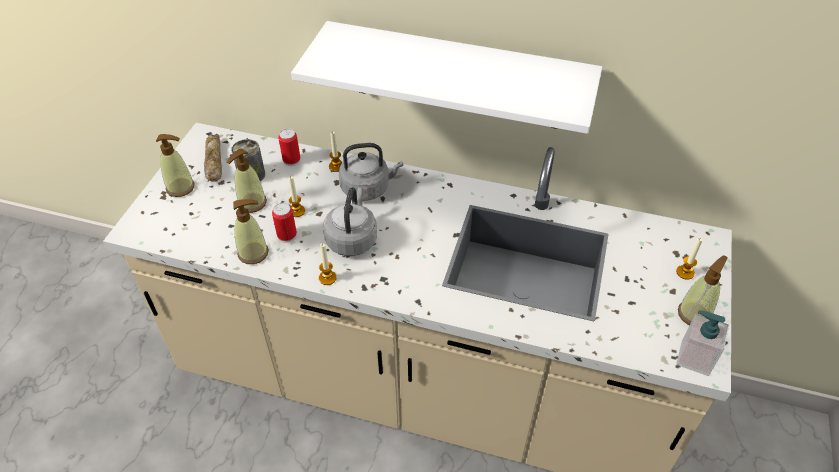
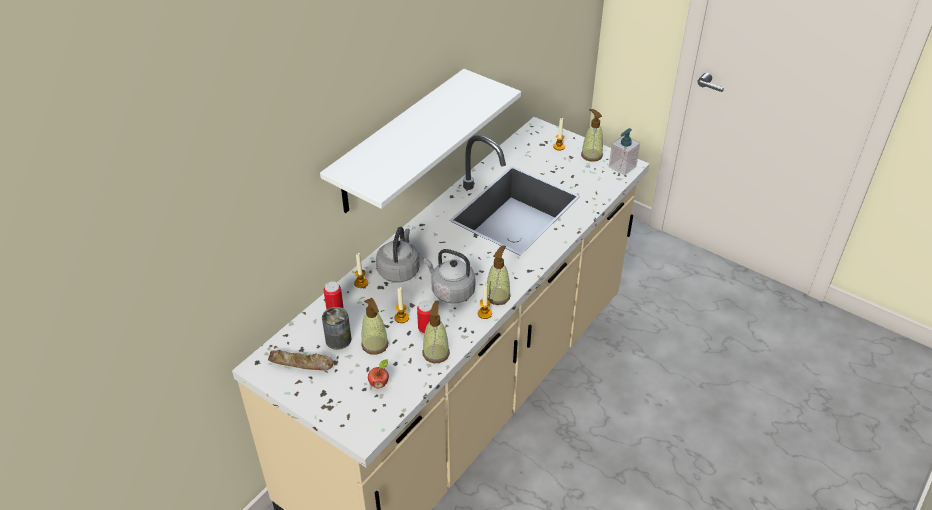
camera: 70 degrees left, 5 degrees down
(180, 187) = (324, 392): soap dispenser -> soap dispenser (497, 296)
(200, 222) = (379, 384): none -> apple

